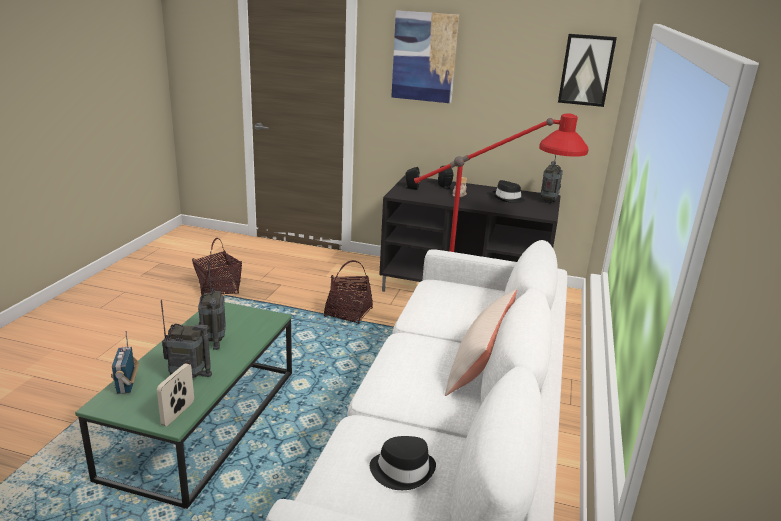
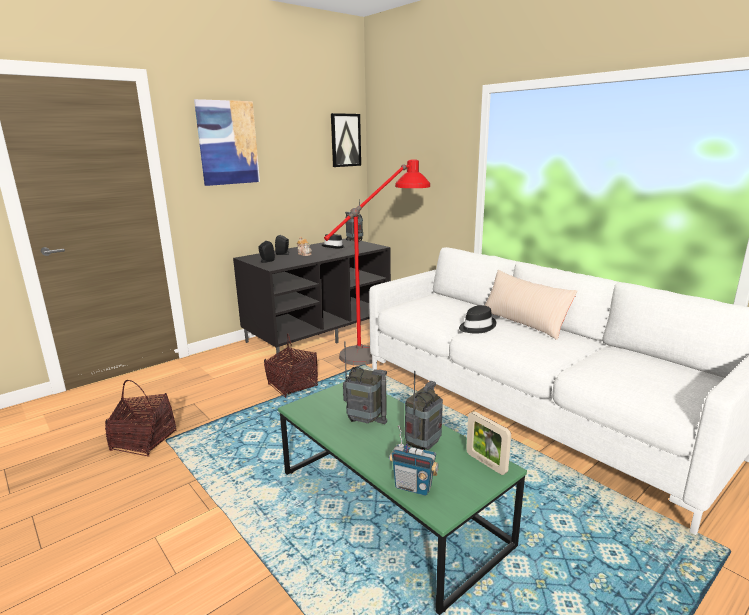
camera: 55 degrees left, 5 degrees down
(402, 470) = (640, 370): black hat -> black hat (476, 327)

